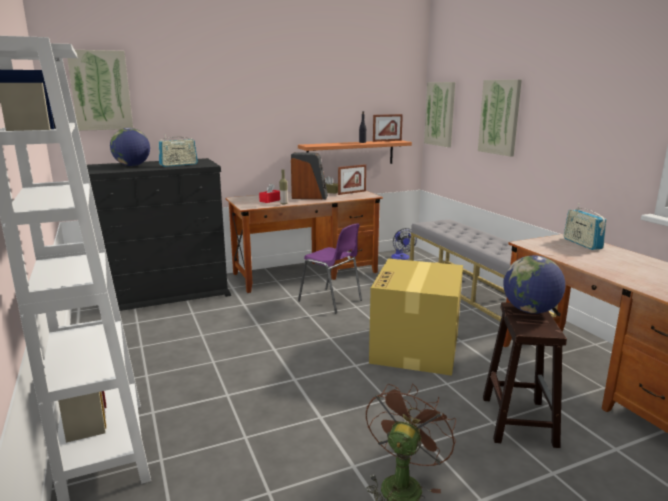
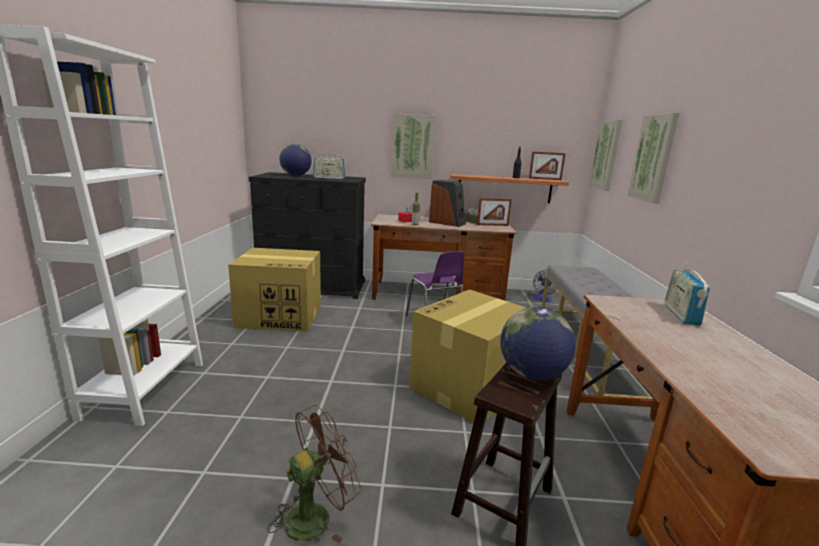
camera: 25 degrees right, 0 degrees up
(101, 90) = (286, 113): picture -> picture (413, 146)
(168, 333) = (281, 316): none -> cardboard box

